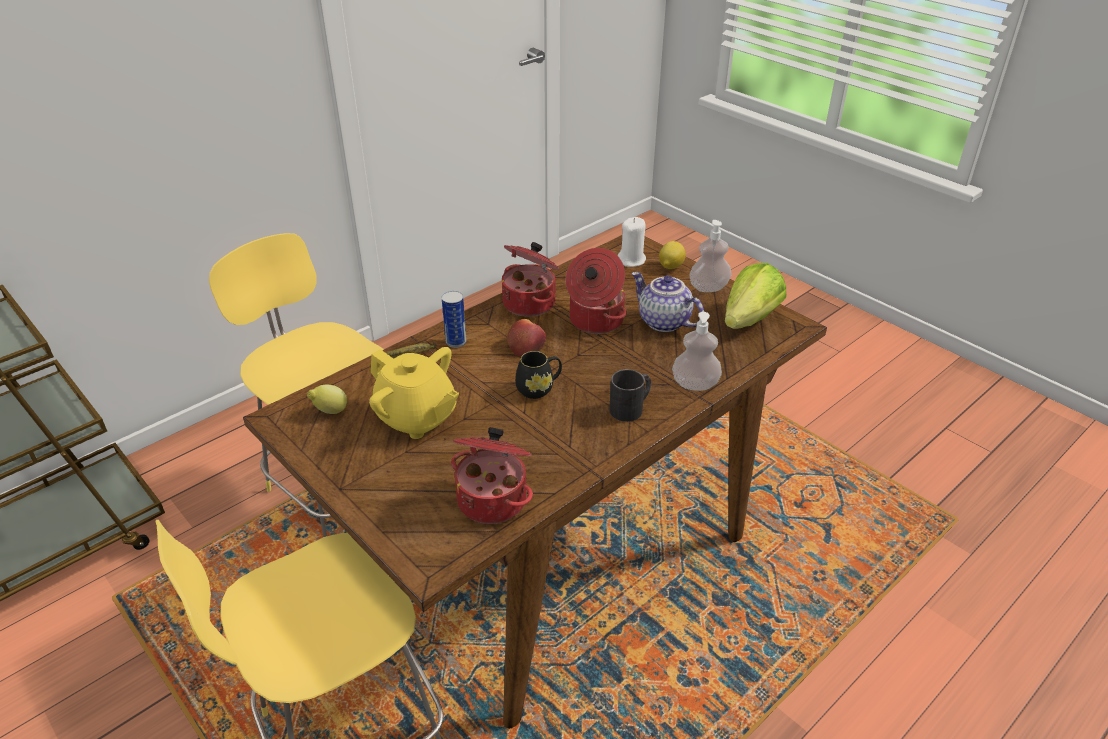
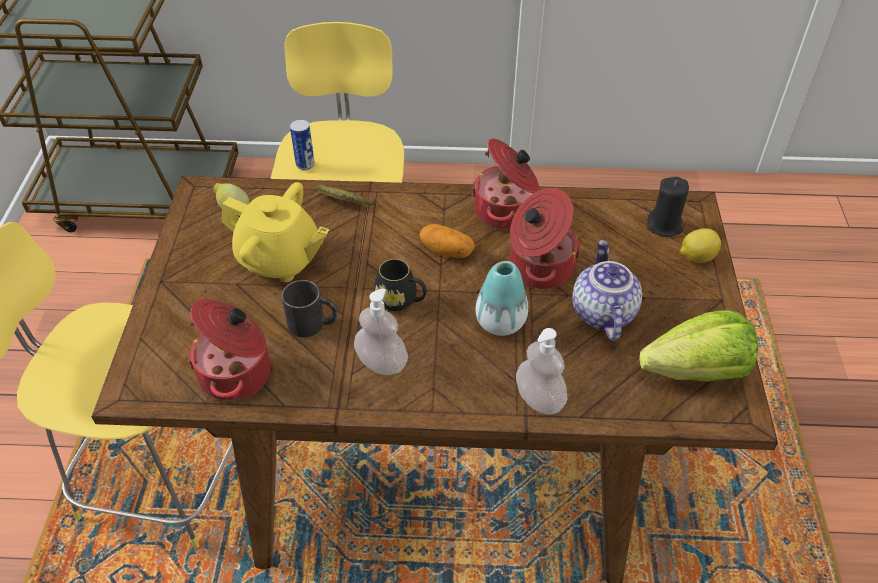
camera: 45 degrees right, 10 degrees up
(417, 418) = (280, 260): yellow teapot -> yellow teapot turned 60 degrees counterclockwise
(456, 342) = (396, 210): can -> can (305, 164)
(526, 344) = (447, 251): apple -> potato
(616, 361) = (500, 322): none -> vase
(631, 260) = (664, 225): white candle -> black candle
(631, 407) = (450, 377): black mug -> black mug (313, 324)
(708, 287) = (703, 307): soap dispenser -> soap dispenser (381, 363)

